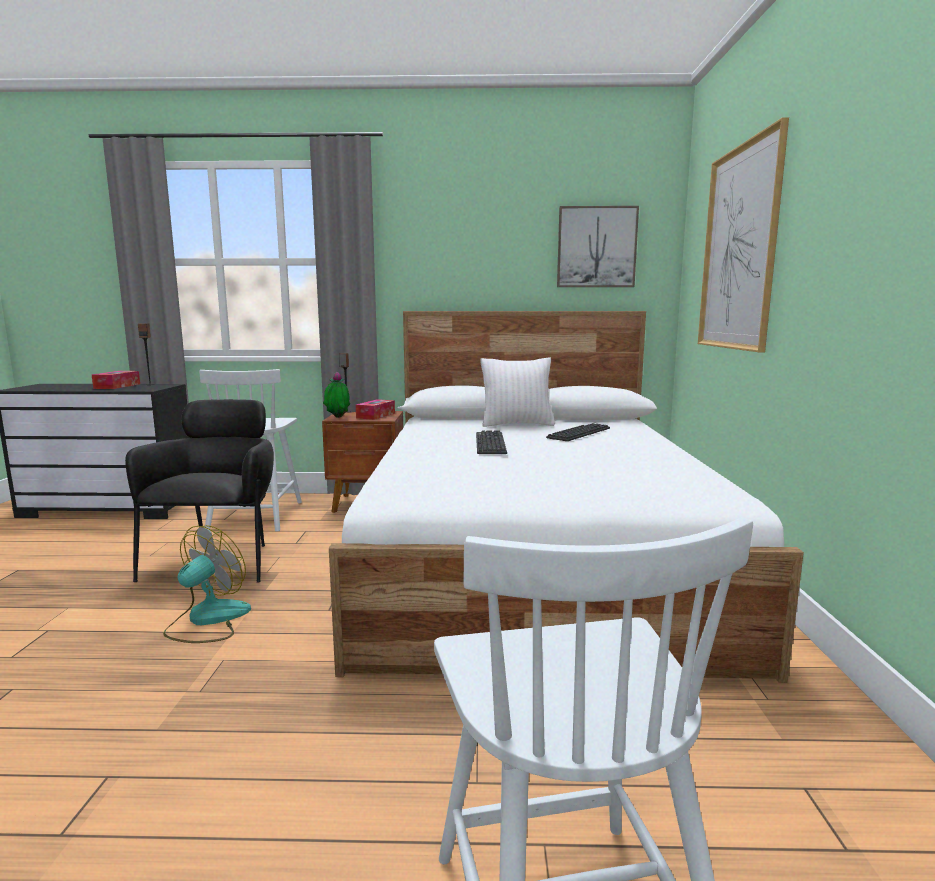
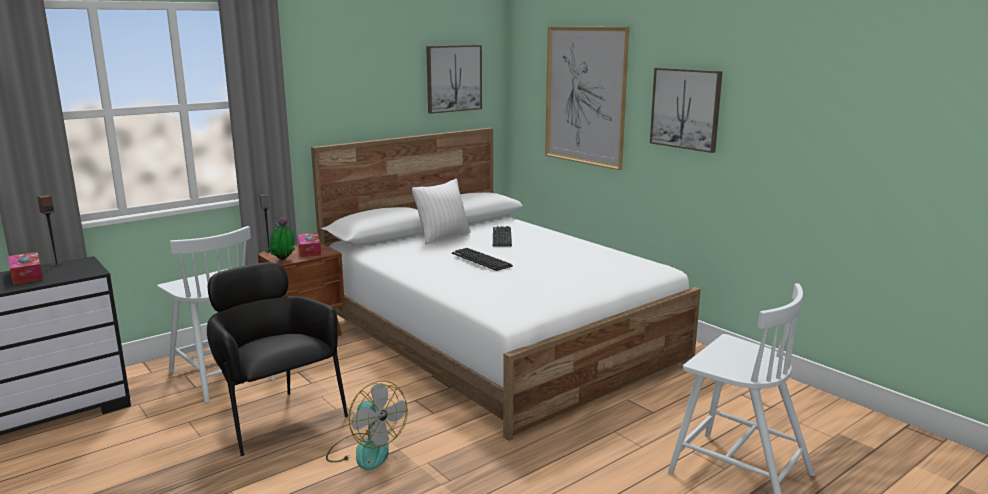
camera: 40 degrees left, 5 degrees up
(207, 620) = (365, 450): fan -> fan turned 150 degrees clockwise
(846, 226) = (685, 109): none -> picture

